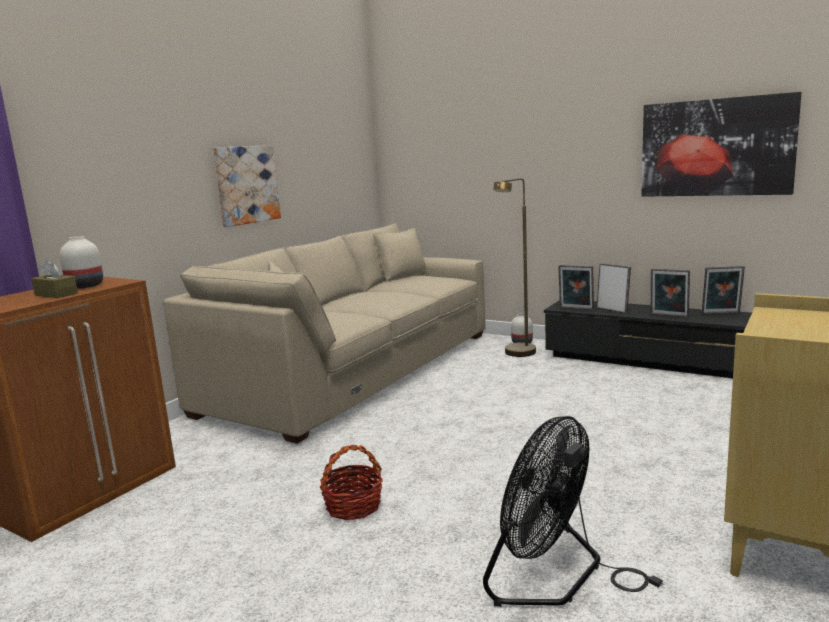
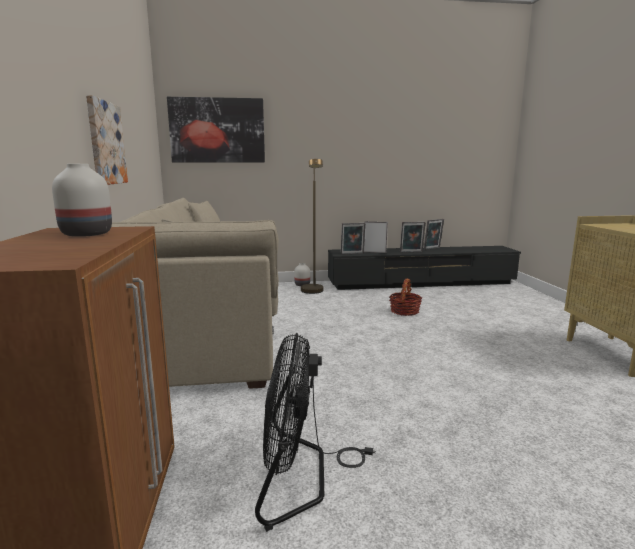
camera: 40 degrees left, 0 degrees up
(56, 294) = (82, 242): brown tissue box -> none
(353, 506) = (400, 416): basket -> basket (404, 311)
(565, 572) = (581, 405): black fan -> black fan (302, 472)
(716, 147) = (424, 146): picture -> picture (217, 130)

